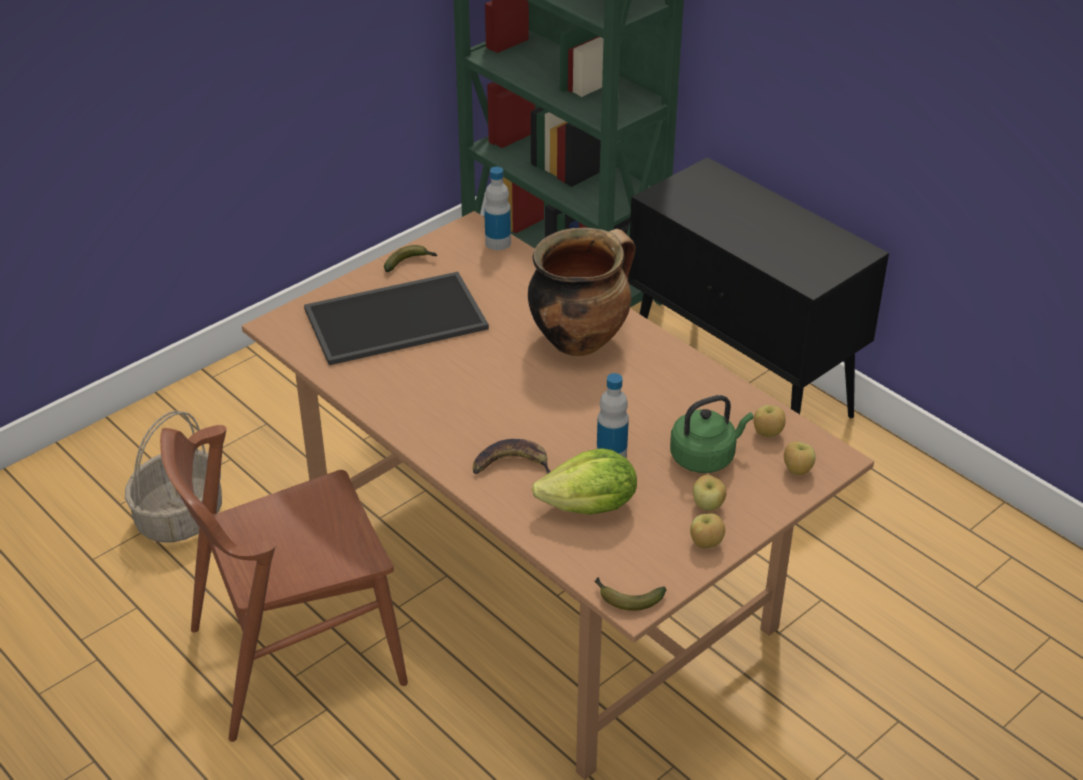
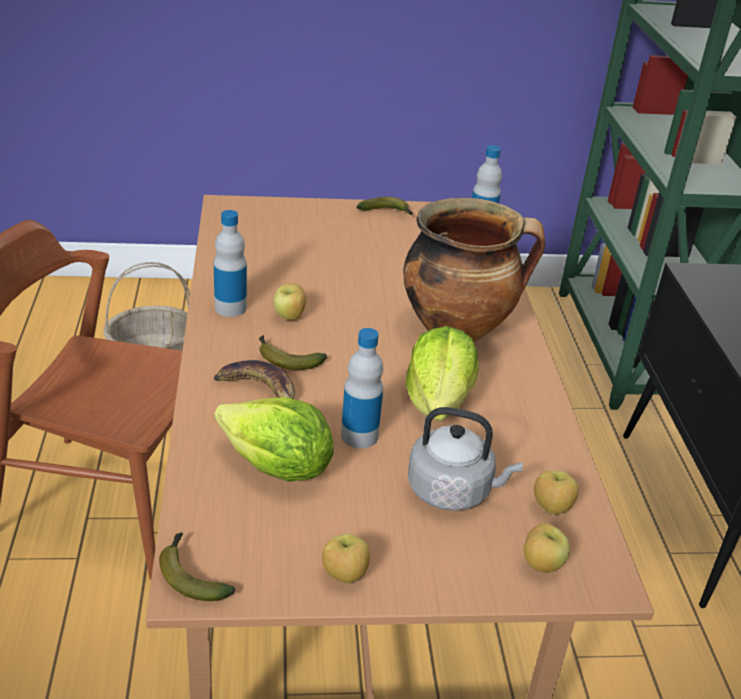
camera: 35 degrees right, 5 degrees down
(396, 317) = (324, 241): tray -> none
(407, 414) = (230, 308): none -> bottle
(498, 431) = (286, 359): none -> banana
(629, 402) = (439, 401): none -> lettuce
(705, 457) = (453, 491): green kettle -> grey kettle
(708, 506) = (395, 539): apple -> apple (290, 317)

